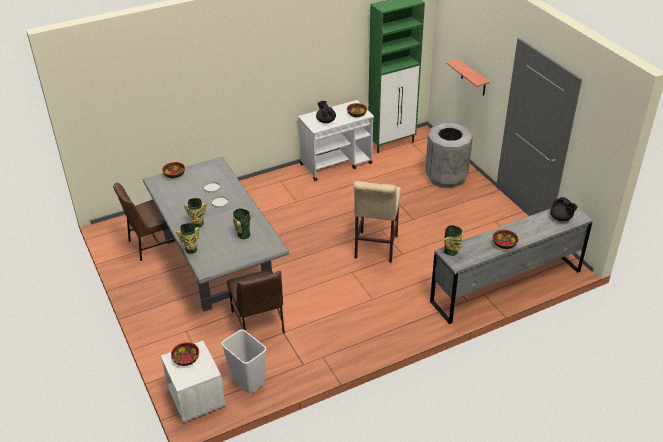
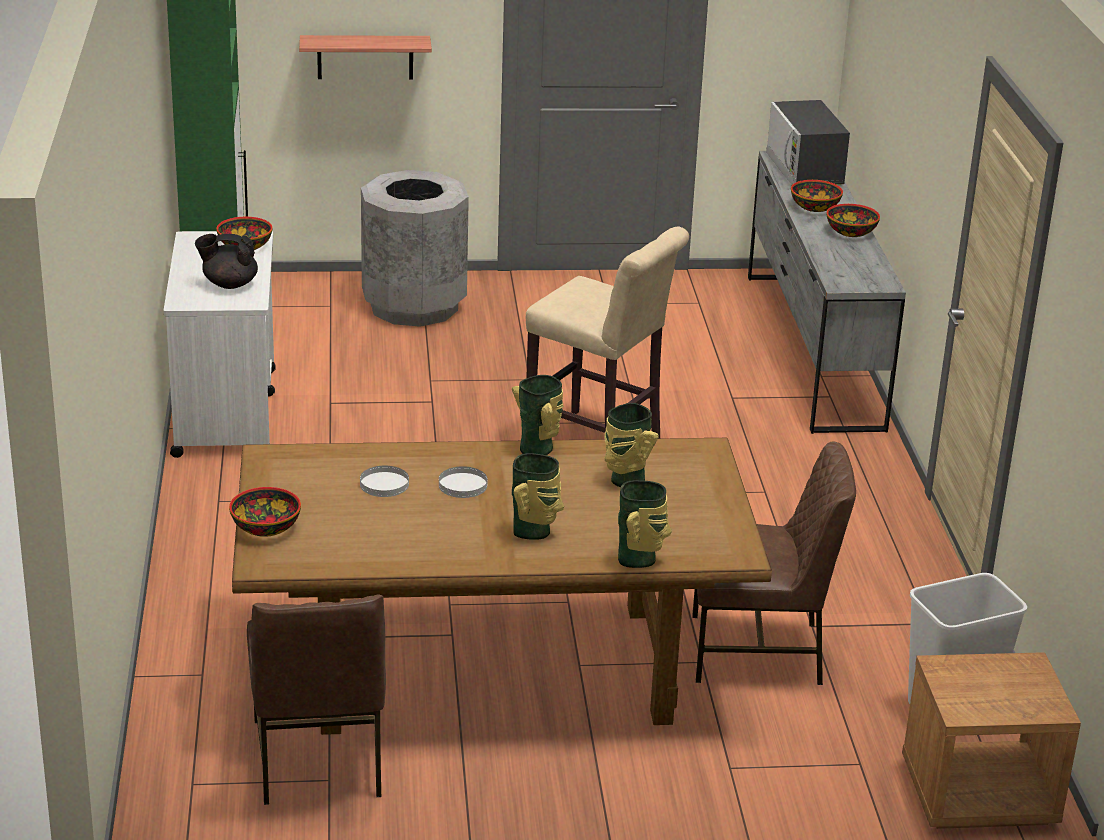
camera: 70 degrees left, 10 degrees down
(186, 359) = (975, 690): bowl -> bowl (814, 207)
(196, 398) = (978, 794): white nightstand -> brown nightstand
(217, 263) = (489, 666): grey dining table -> brown dining table
(451, 252) = (844, 280): vase -> vase (538, 449)
(561, 218) = (804, 170): black teapot -> microwave

